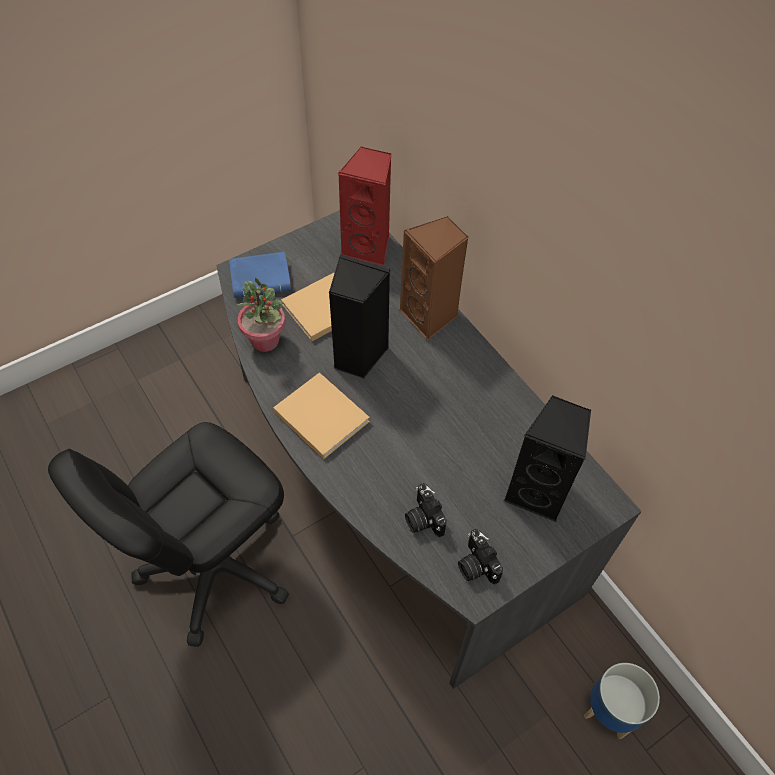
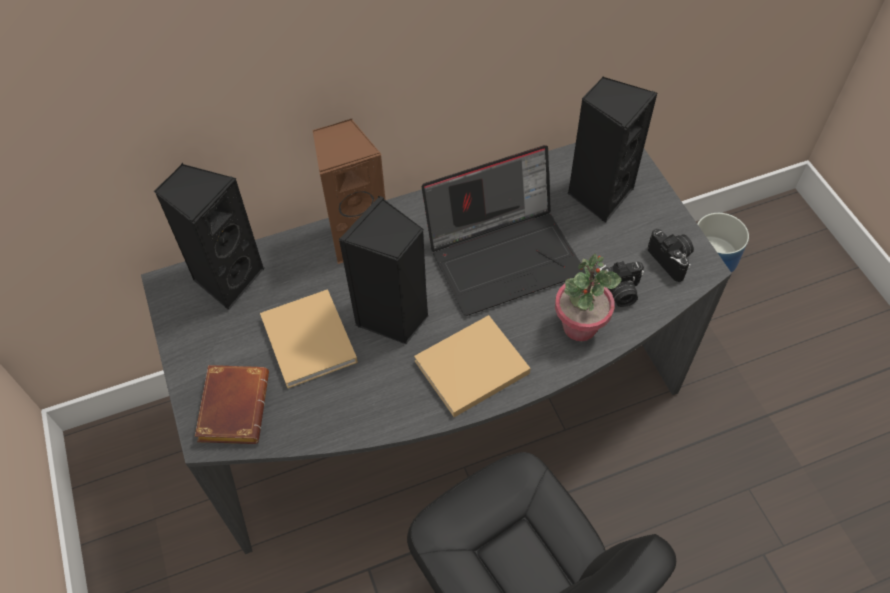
camera: 75 degrees left, 0 degrees up
(262, 277) = (232, 406): blue book -> brown book
(265, 340) = (341, 414): potted plant -> potted plant (579, 326)
(369, 247) = (227, 278): red speaker -> black speaker
(441, 423) = (505, 255): none -> laptop
(475, 565) = (672, 260): camera -> camera turned 105 degrees counterclockwise

